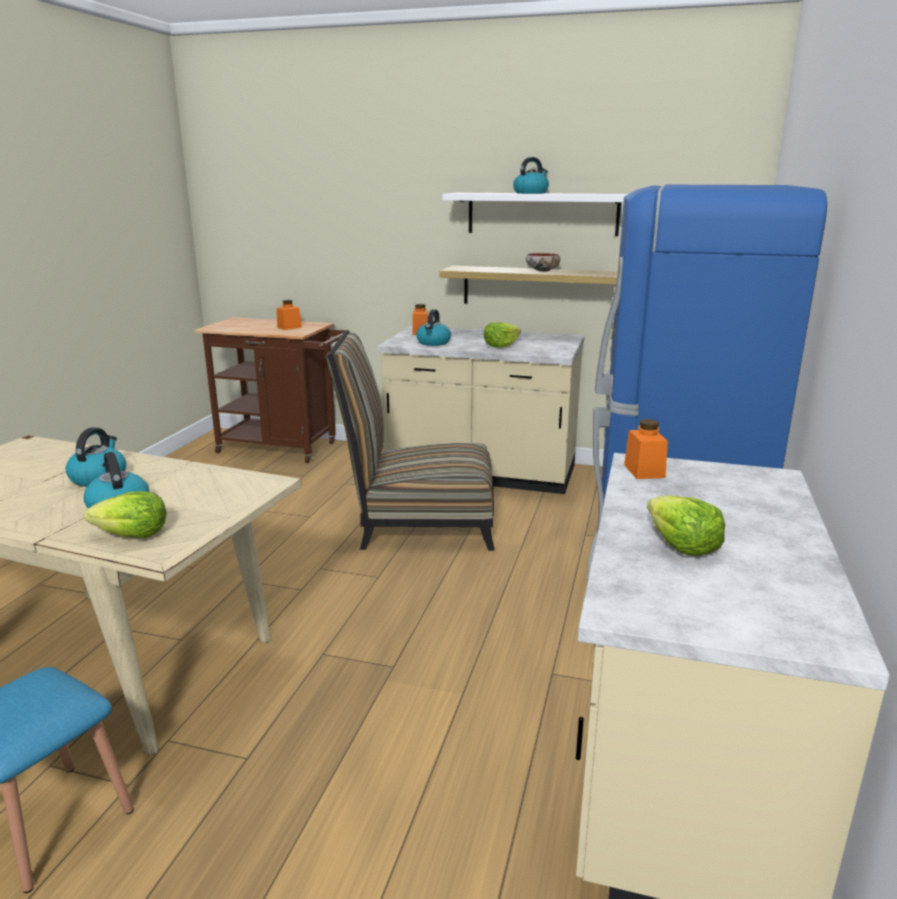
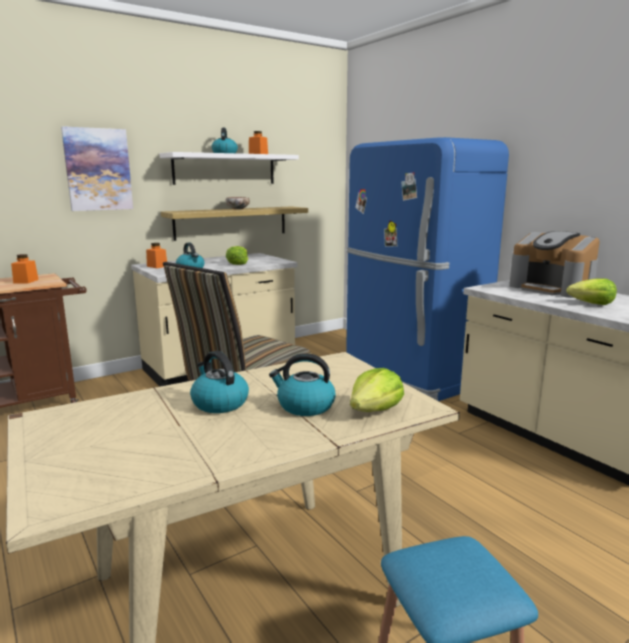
camera: 50 degrees left, 5 degrees down
(385, 212) = (98, 169): none -> picture
(644, 471) = (497, 289): orange jar -> orange jar (258, 154)
(740, 502) = (552, 289): none -> coffee machine

